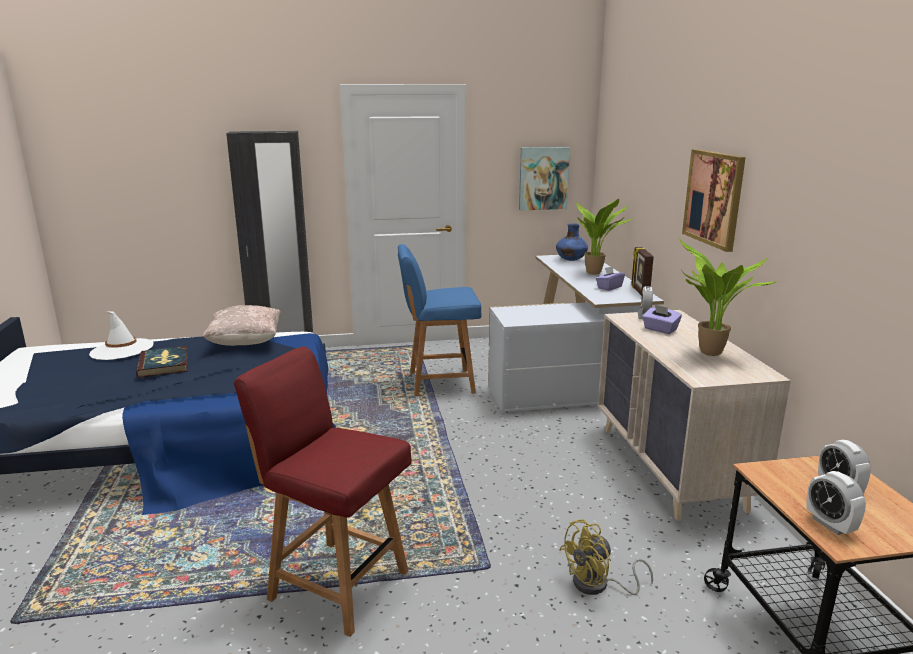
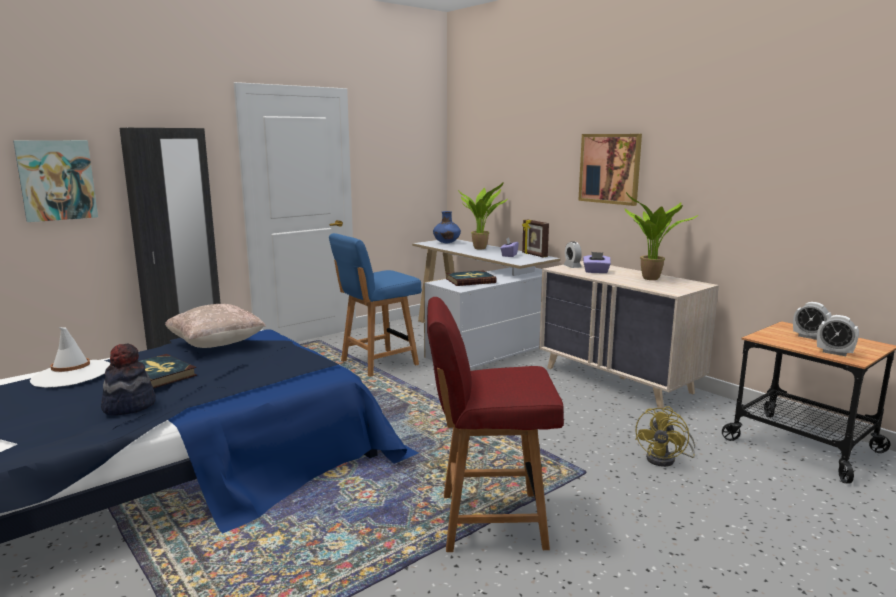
camera: 30 degrees left, 5 degrees down
(110, 389) = (129, 406): none -> hat
(539, 313) = (470, 281): none -> book
(543, 178) = (411, 174): picture -> picture (57, 180)

